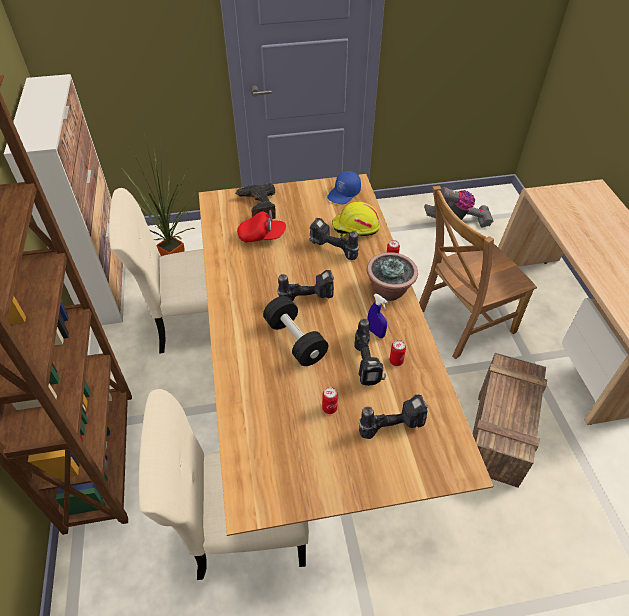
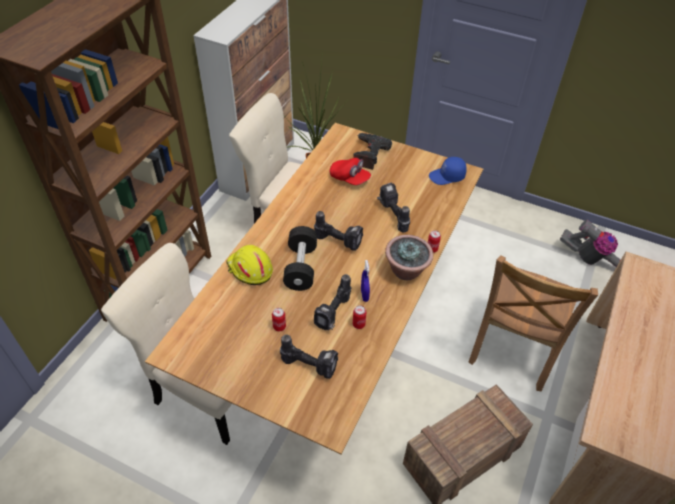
camera: 35 degrees right, 0 degrees up
(355, 227) = (429, 208): yellow hard hat -> yellow hard hat (249, 270)
(461, 322) = (512, 350): brown chair -> brown chair turned 75 degrees counterclockwise

